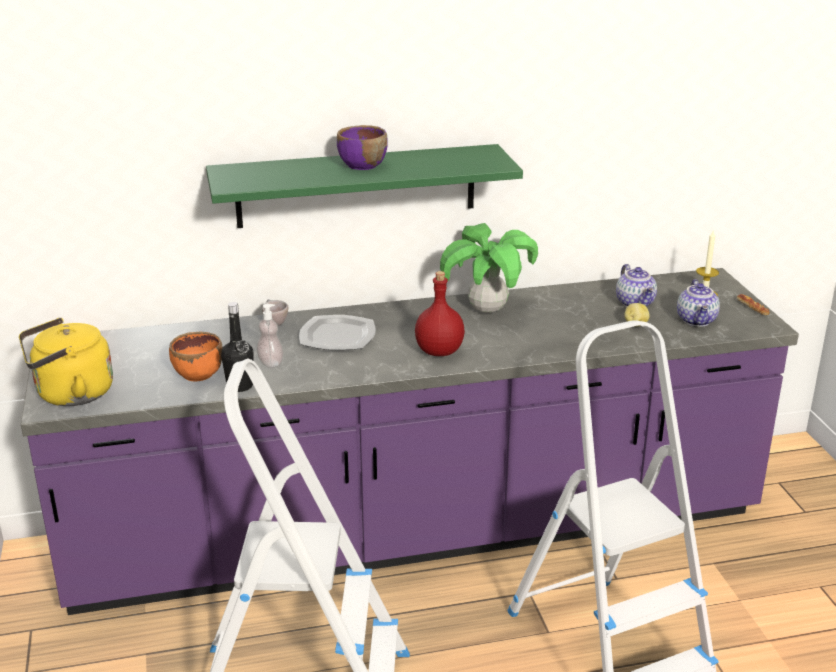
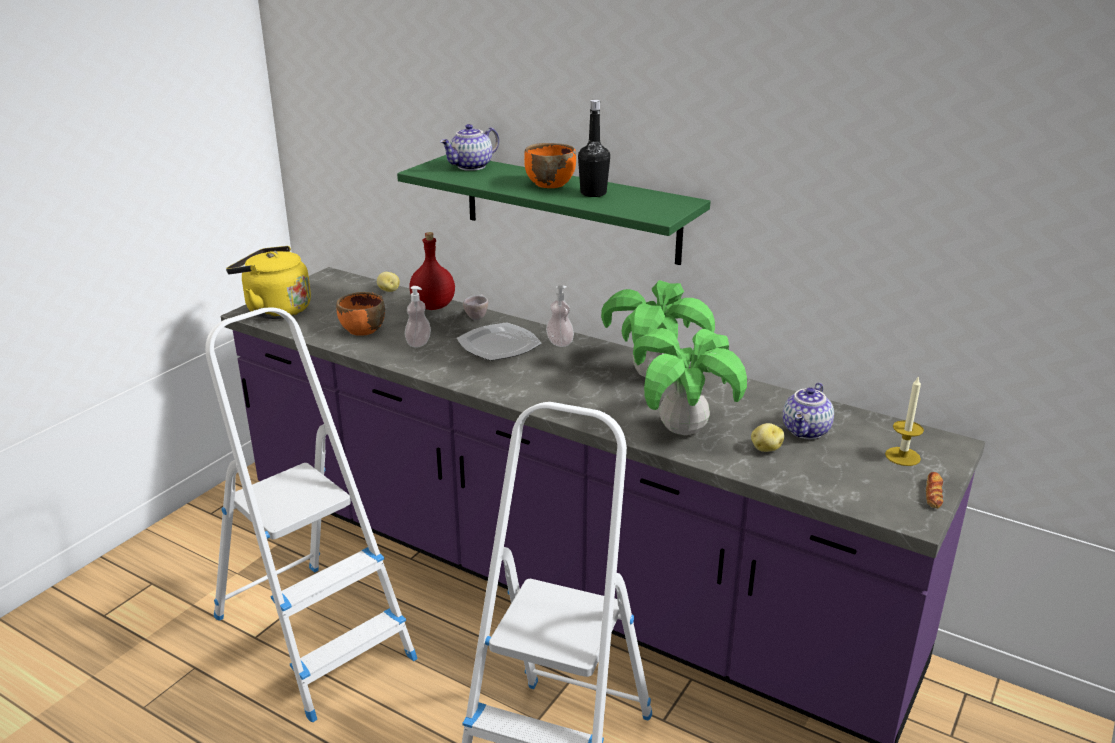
camera: 45 degrees right, 0 degrees up
(147, 334) = (388, 290): none -> potato
(240, 386) = (369, 349): black bottle -> black bottle (593, 193)
(362, 165) = (549, 184): purple bowl -> orange bowl
(379, 315) = (559, 343): none -> soap dispenser
(439, 351) = (547, 390): red bottle -> red bottle (434, 306)
(572, 336) = (682, 430): none -> potted plant
(697, 320) = (839, 476): teapot -> teapot (471, 167)

